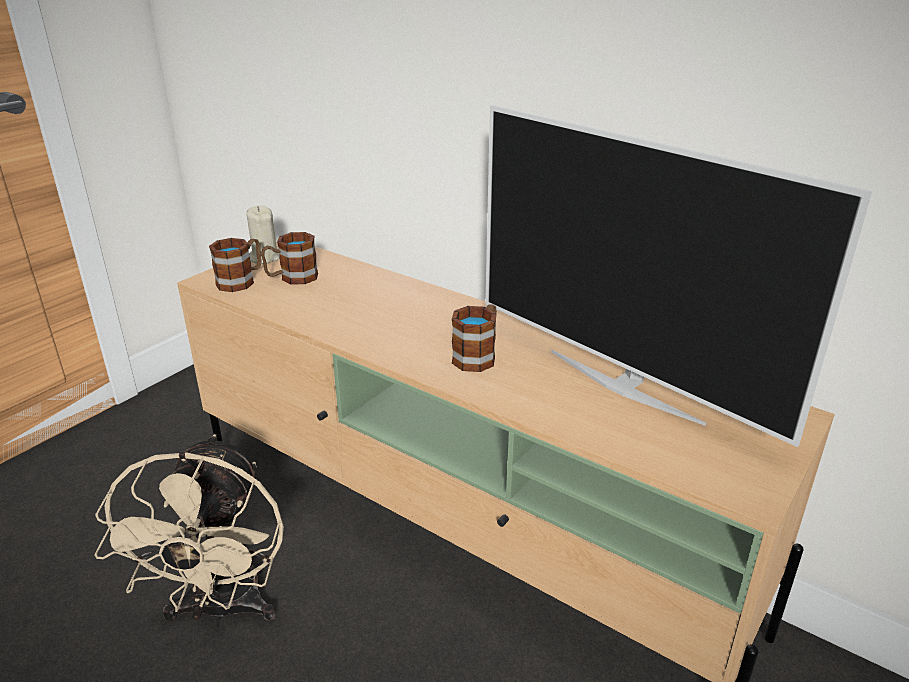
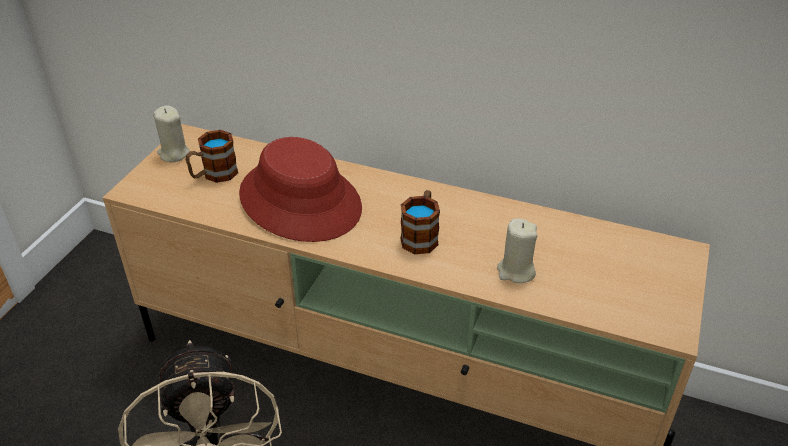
camera: 15 degrees left, 10 degrees up
(241, 281) = (166, 185): mug -> none
(365, 309) = (301, 201): none -> red hat
(572, 403) = (515, 271): none -> beige candle
(624, 385) = (549, 245): television -> none

